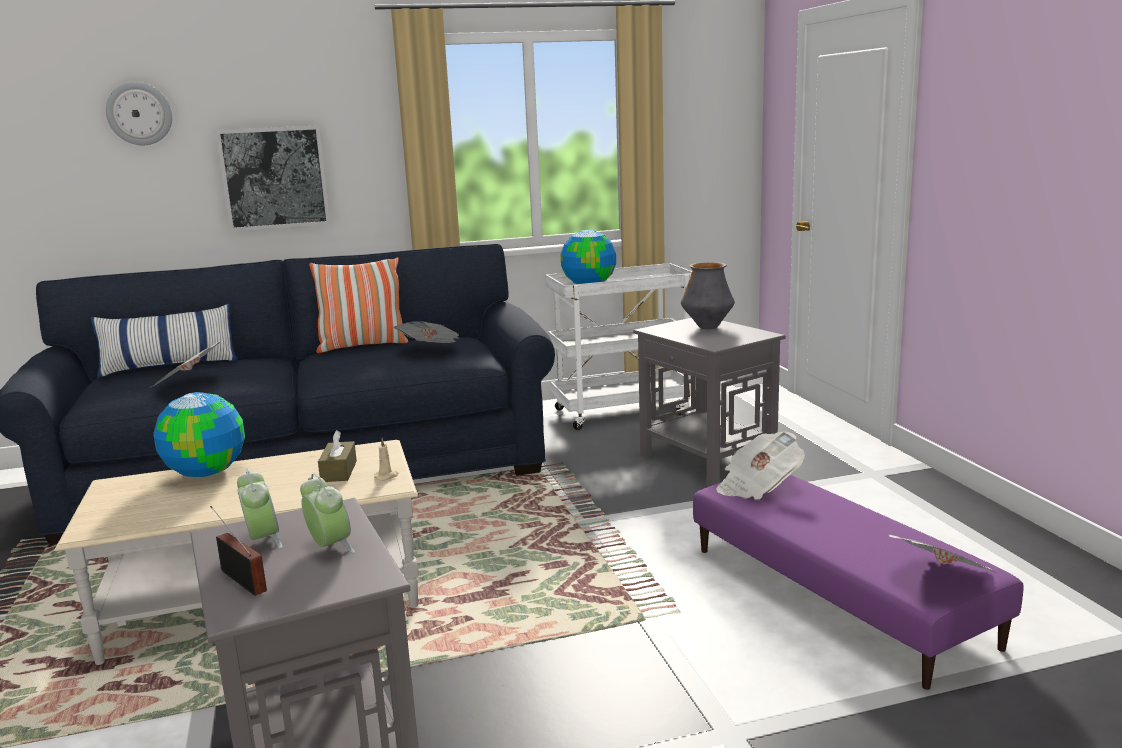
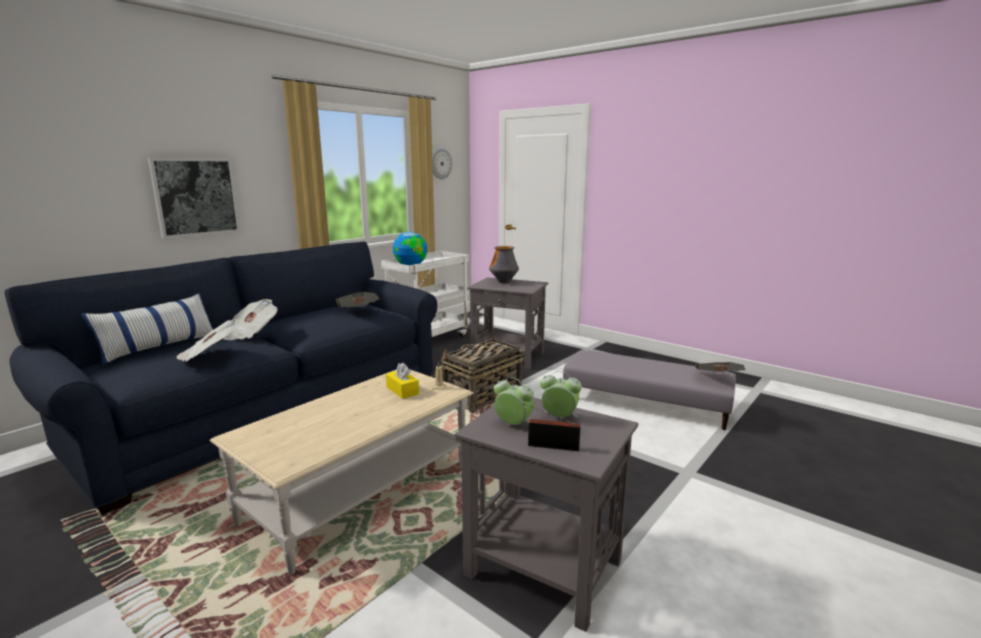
camera: 35 degrees left, 0 degrees up
(139, 114) = (77, 140): wall clock -> wall clock (440, 163)
(206, 473) = (305, 412): globe -> none
(339, 471) = (402, 390): brown tissue box -> yellow tissue box
(362, 346) = (300, 315): pillow -> none
(580, 514) = (482, 396): none -> basket
(758, 487) = (591, 358): newspaper -> newspaper (251, 333)
(837, 594) = (645, 402): purple ottoman -> grey ottoman

